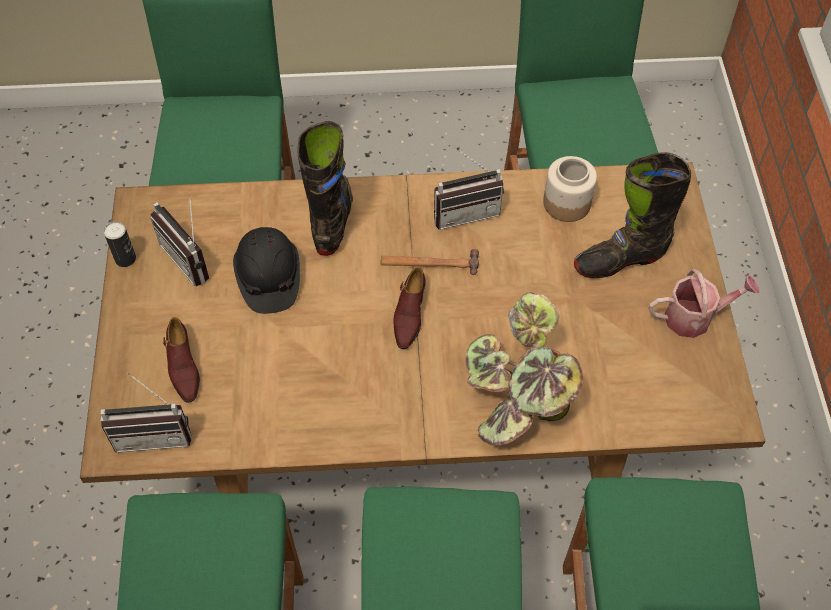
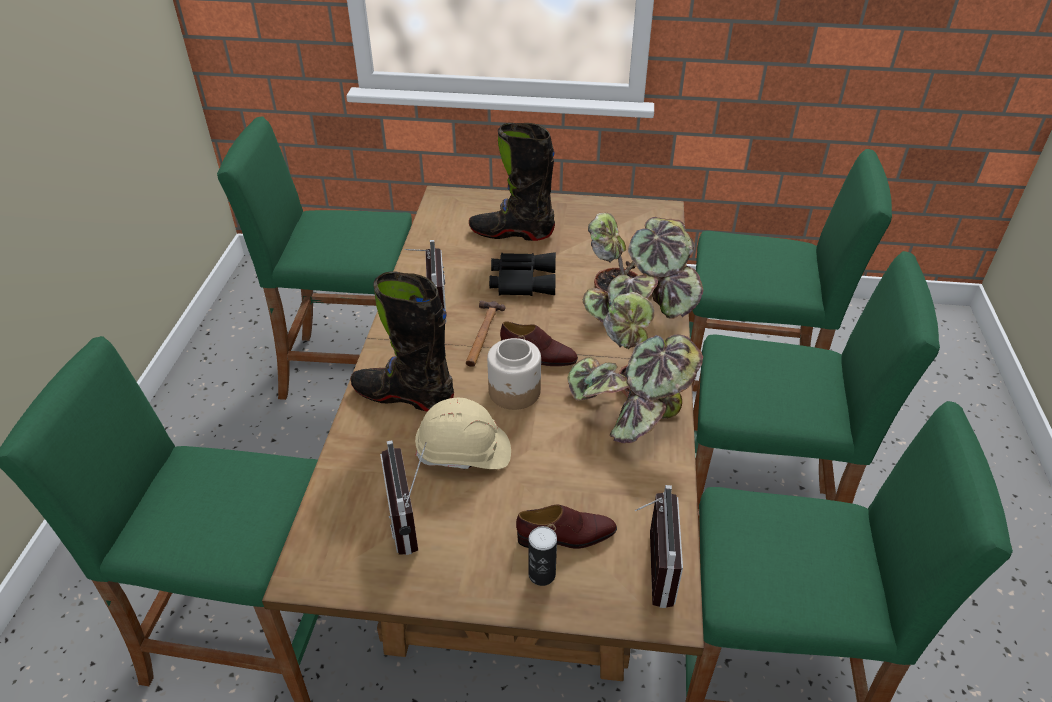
camera: 80 degrees left, 15 degrees down
(125, 259) = (390, 590): can -> can (542, 574)
(192, 258) = (413, 520): radio -> radio turned 105 degrees clockwise
(268, 278) = (464, 453): black hard hat -> beige hard hat
(343, 405) = (631, 410): none -> potted plant
(531, 283) = (522, 280): none -> black binoculars
(566, 204) = (444, 250): jar -> jar (515, 392)
(620, 259) = (511, 233): black boot -> black boot turned 105 degrees clockwise
(695, 317) = (575, 209): watering can -> none

